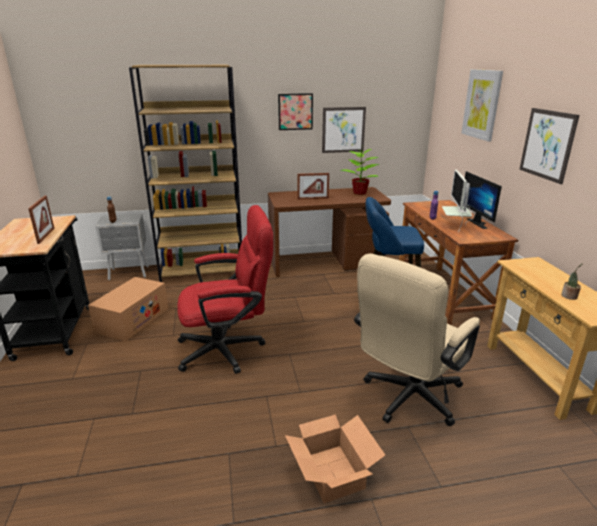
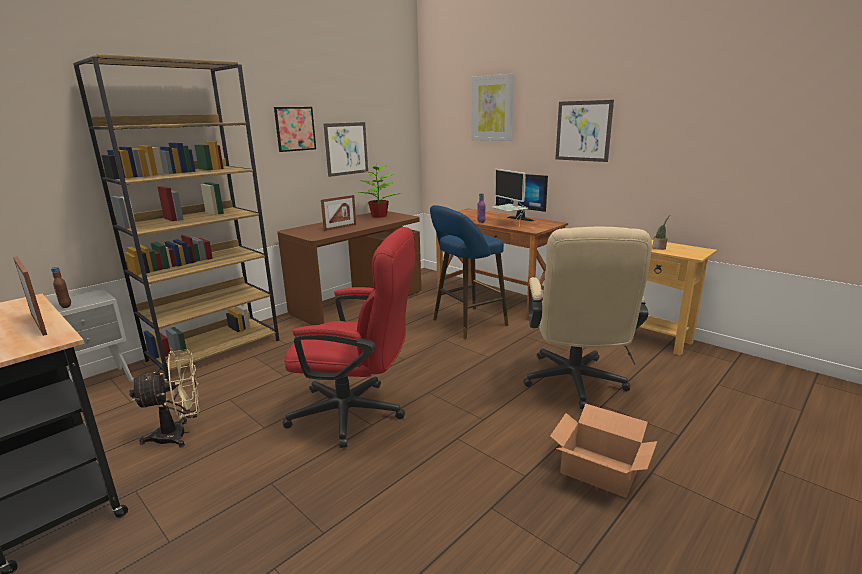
camera: 35 degrees left, 5 degrees down
(132, 320) = (179, 434): cardboard box -> beige fan
(229, 349) = (357, 414): red office chair -> red office chair turned 60 degrees clockwise

